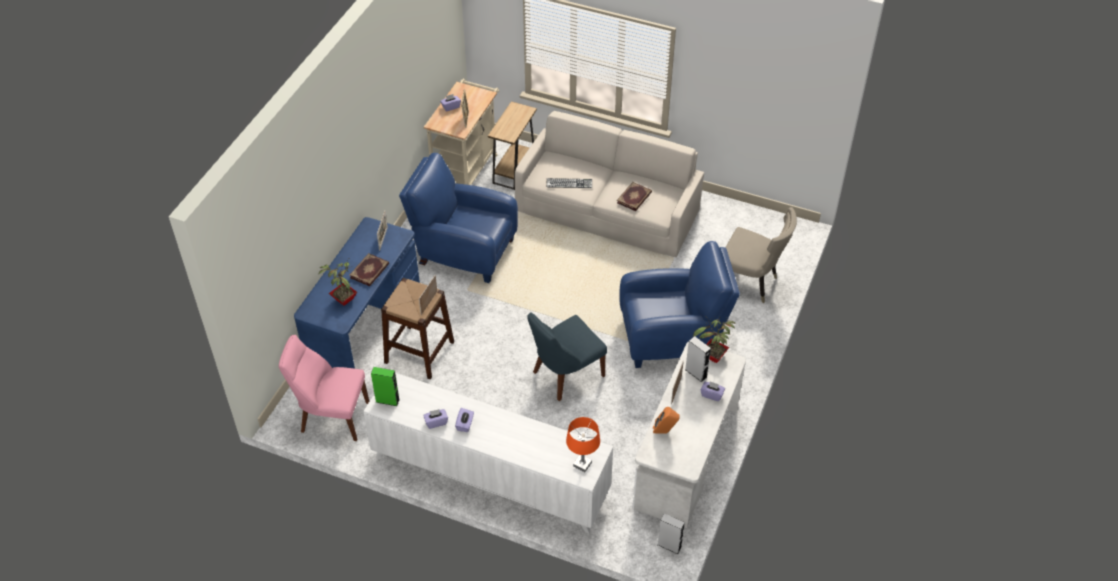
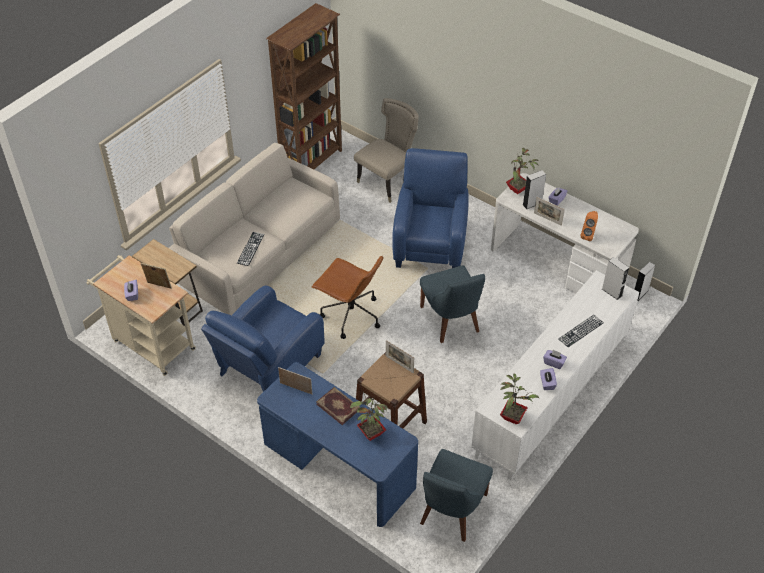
camera: 75 degrees left, 0 degrees up
(331, 416) = (451, 511): pink chair -> blue chair
(387, 400) = (513, 416): green speaker -> potted plant
(516, 442) = (581, 331): none -> keyboard
(546, 294) = (350, 315): none -> brown office chair
(582, 464) = (612, 292): orange table lamp -> grey speaker
(634, 198) = (291, 209): book -> none
(749, 217) = (312, 162): none -> brown bookcase

